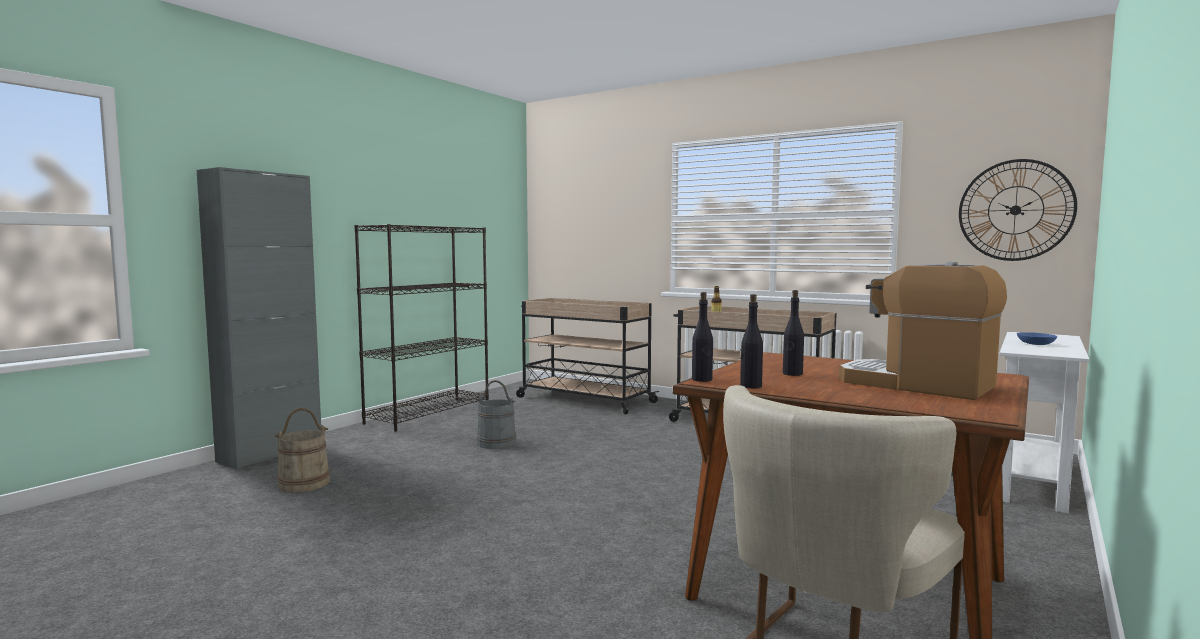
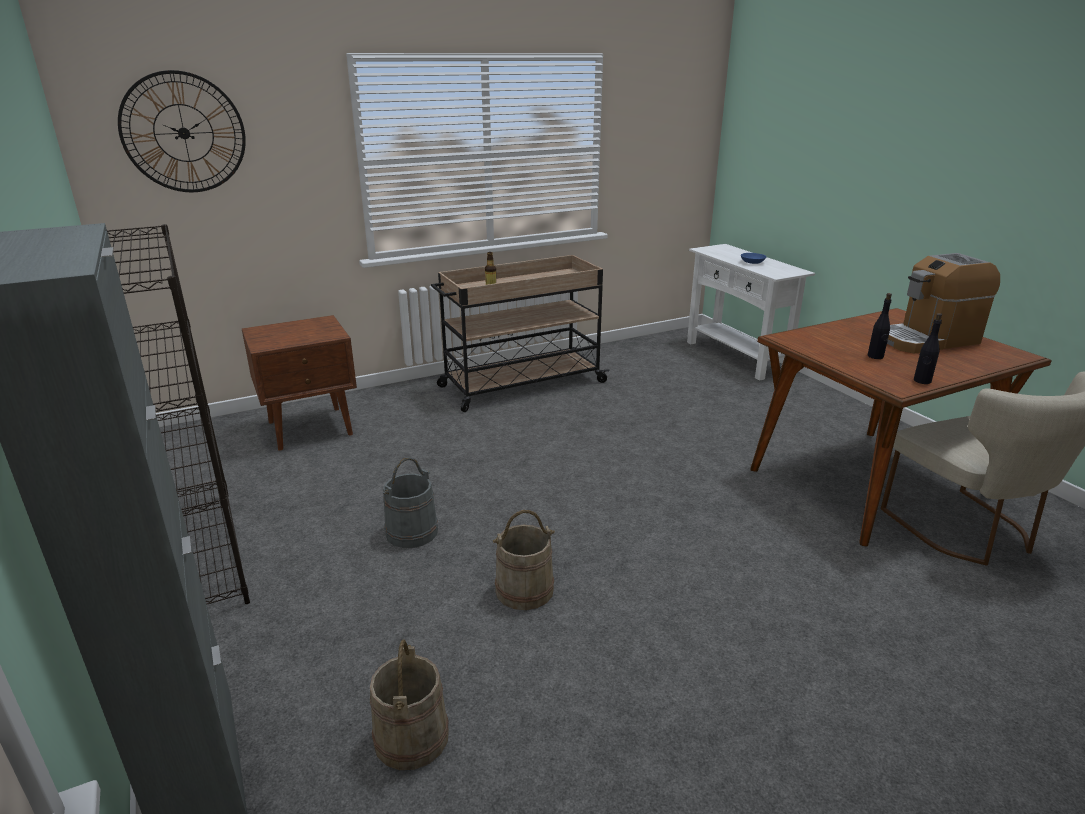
camera: 60 degrees left, 20 degrees up
(461, 480) = (524, 590): none -> beige bucket
(584, 399) = (311, 428): beige cart -> brown nightstand
(702, 379) = (891, 388): black bottle -> none
(1015, 210) = (677, 144): wall clock -> wall clock (184, 133)

